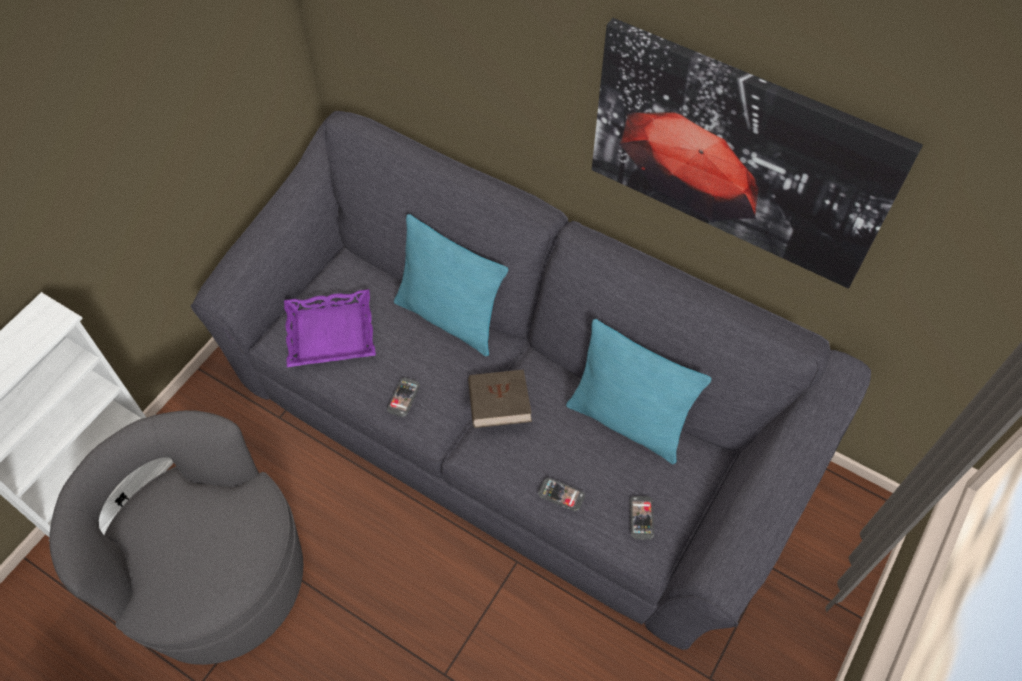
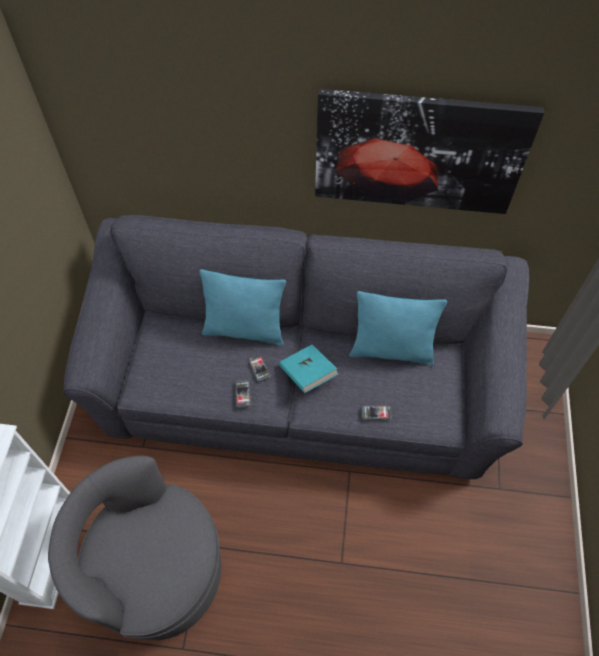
camera: 25 degrees left, 0 degrees up
(330, 334) = (170, 372): purple tray -> none
(499, 407) = (307, 374): brown book -> turquoise book
(641, 518) = (431, 406): phone -> phone (259, 368)

